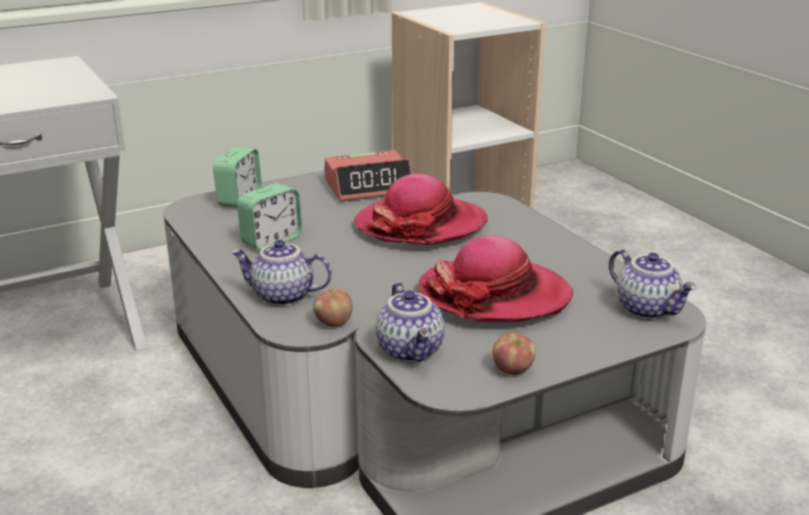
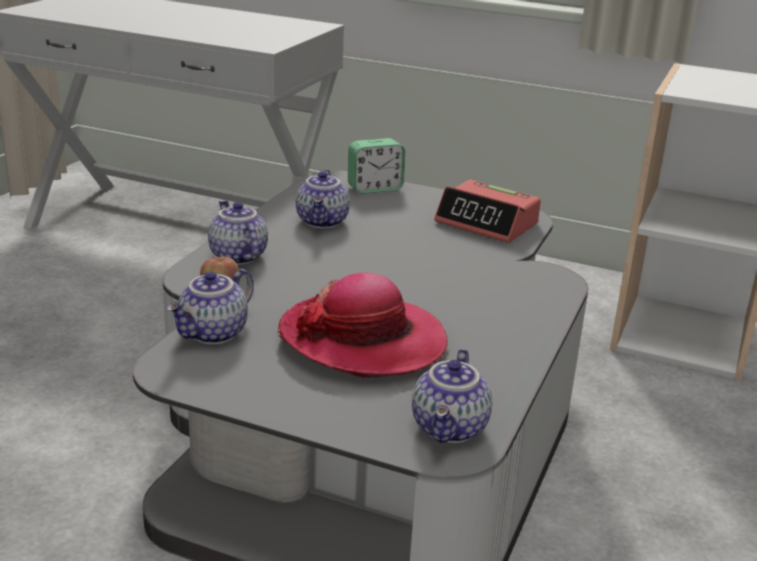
camera: 50 degrees right, 0 degrees up
(271, 240) = (323, 222): alarm clock -> teapot
(421, 225) = (449, 267): hat -> none
(513, 370) = (234, 389): apple -> none

